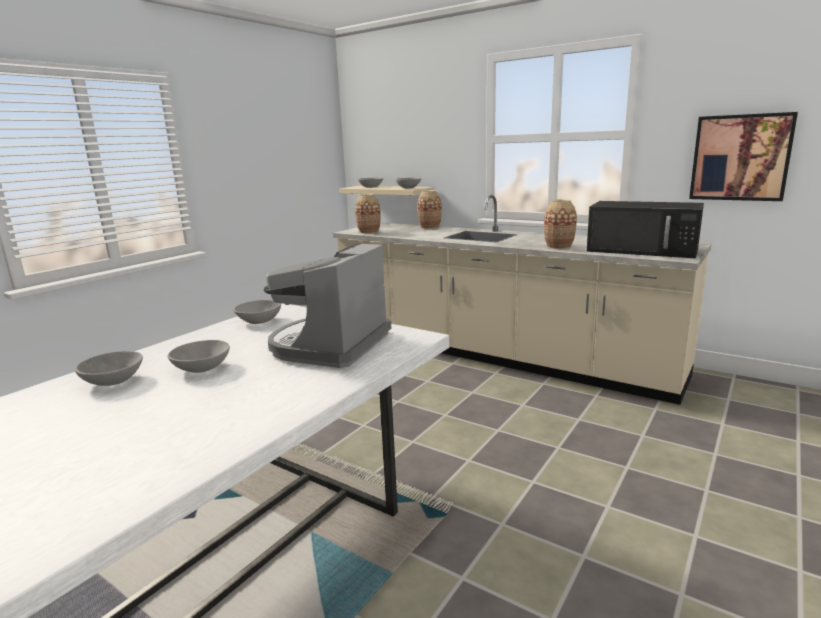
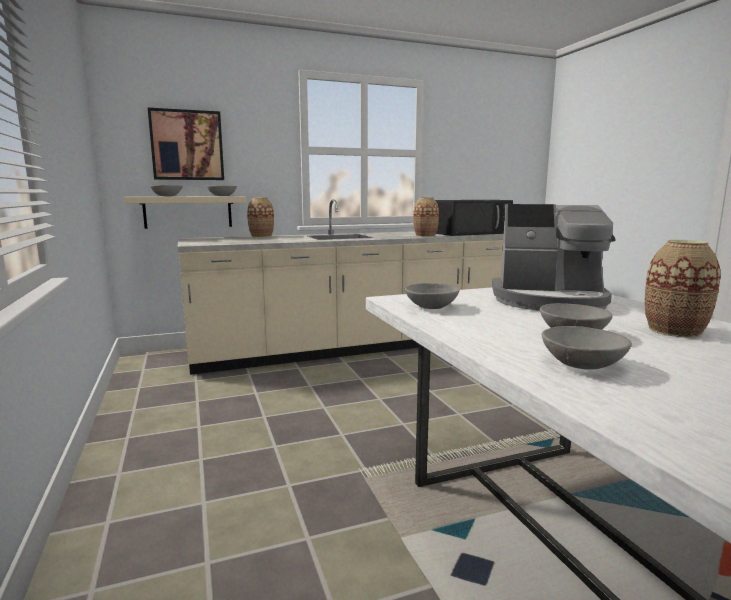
camera: 55 degrees left, 5 degrees down
(329, 345) = (549, 301): coffee machine -> coffee machine turned 45 degrees counterclockwise
(369, 232) = (220, 242): vase -> vase (674, 331)
(740, 158) = (481, 173): picture -> picture (187, 145)

